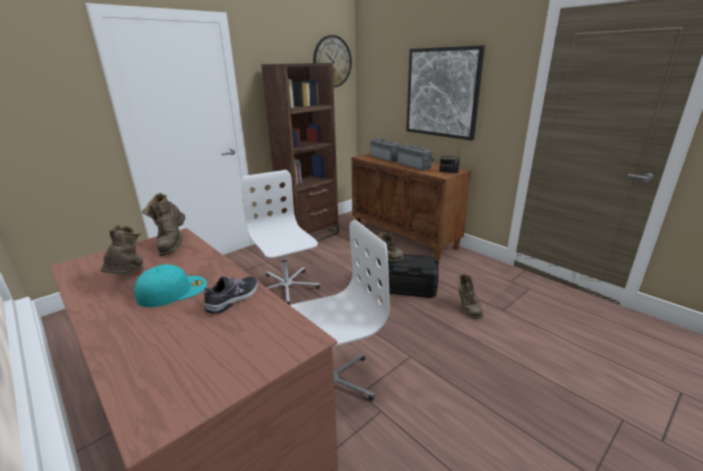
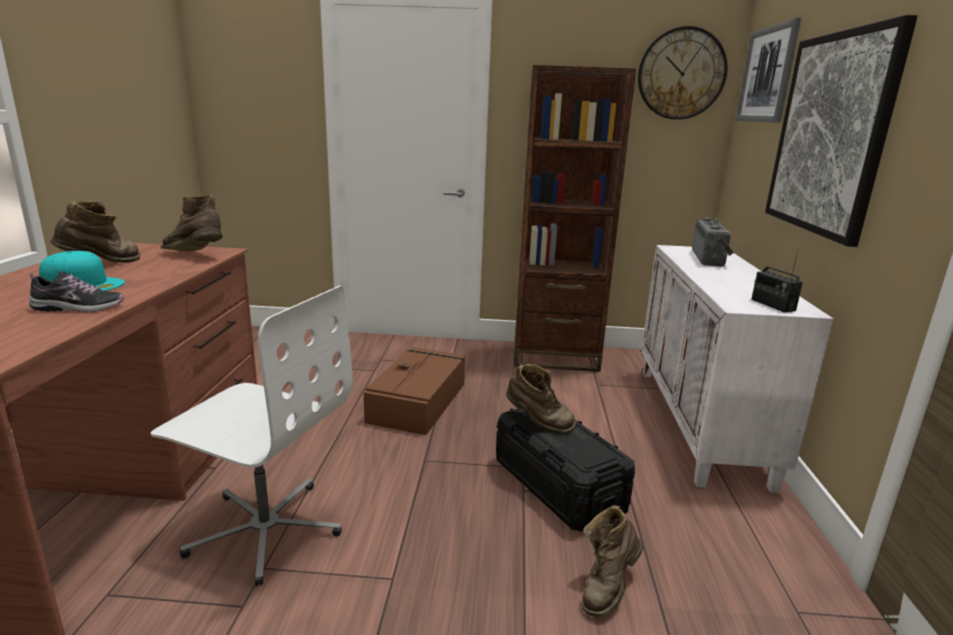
camera: 45 degrees right, 5 degrees down
(172, 244) = (196, 255): brown boot -> brown boot turned 75 degrees clockwise
(286, 287) = (418, 401): white office chair -> brown storage box
(382, 62) = (767, 75): none -> picture
(404, 237) = (700, 423): brown cabinet -> white cabinet
(415, 166) = (730, 280): radio -> none

